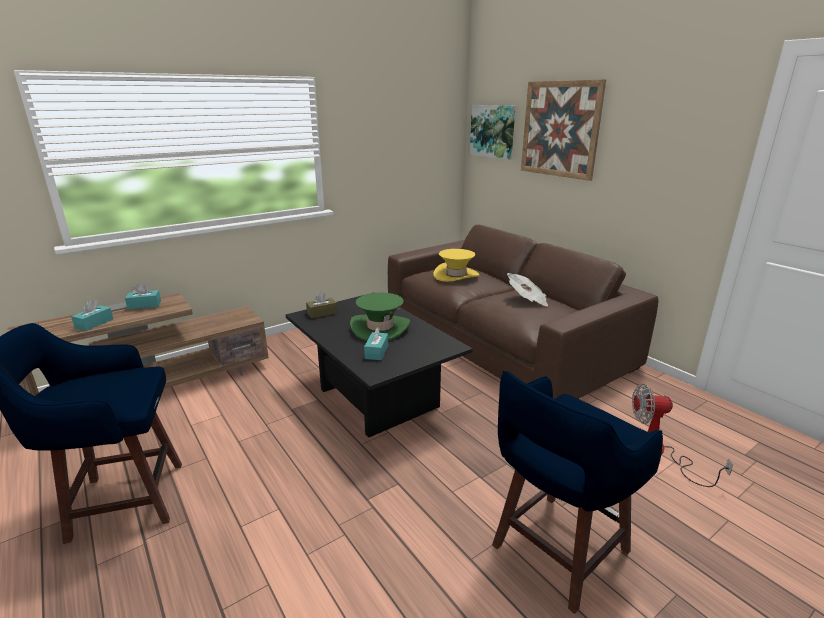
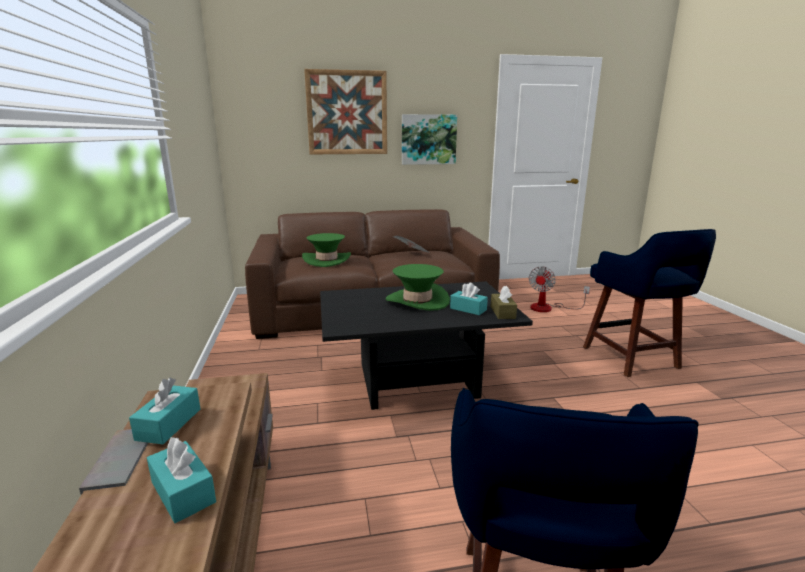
camera: 65 degrees left, 5 degrees down
(322, 313) = (346, 318): brown tissue box -> brown tissue box (502, 312)
(456, 275) = (327, 260): yellow hat -> green hat
(493, 131) = (260, 118): picture -> picture (428, 139)

